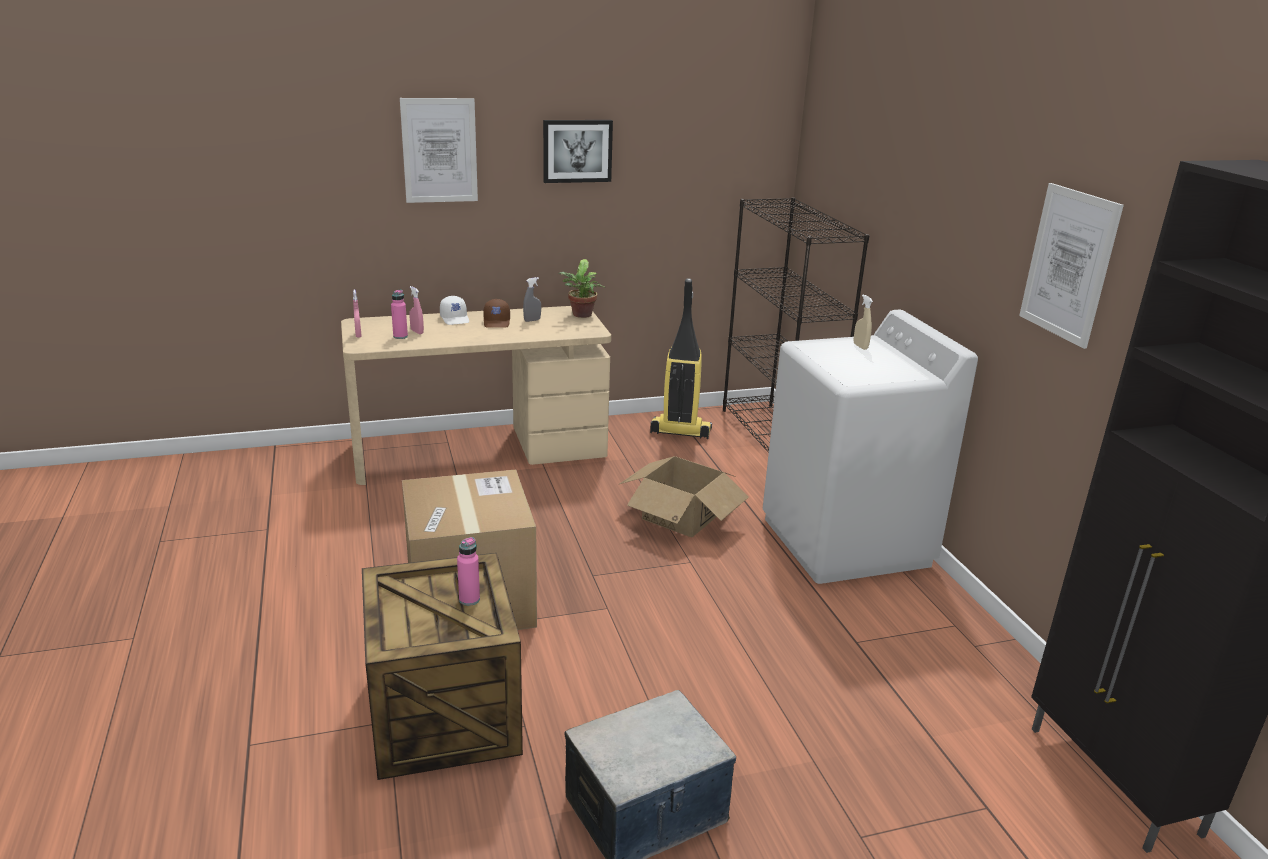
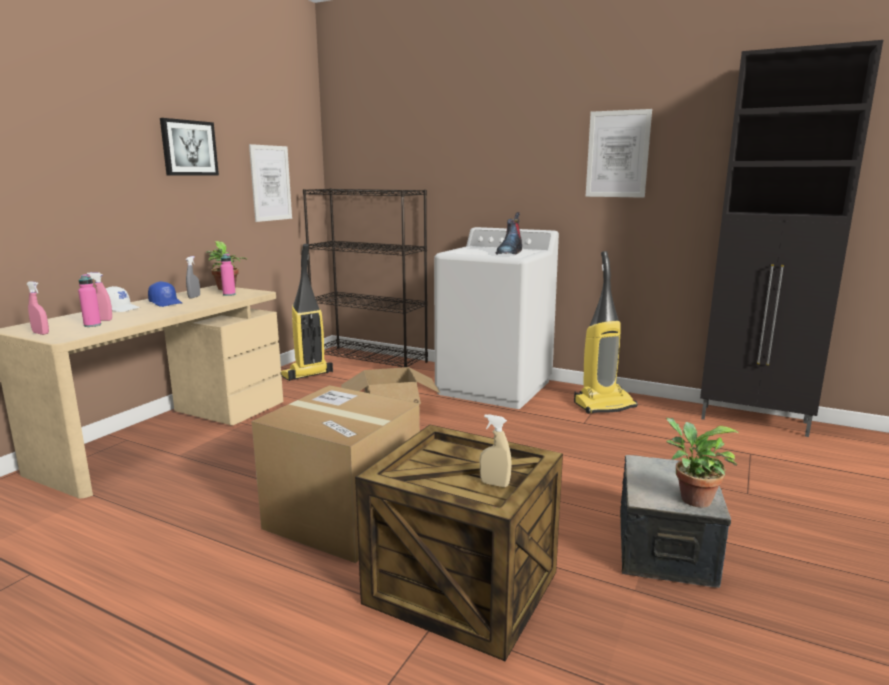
camera: 45 degrees left, 10 degrees down
(439, 150) = (71, 141): picture -> picture (271, 183)
(469, 599) = (470, 456): pink bottle -> pink bottle (229, 294)
(497, 322) = (166, 303): brown cap -> blue cap
(627, 766) = (691, 499): none -> potted plant
(860, 346) = (477, 248): beige spray bottle -> beige spray bottle (494, 484)
(865, 371) = (509, 253): none -> boot
(934, 636) = (604, 405): none -> vacuum cleaner

